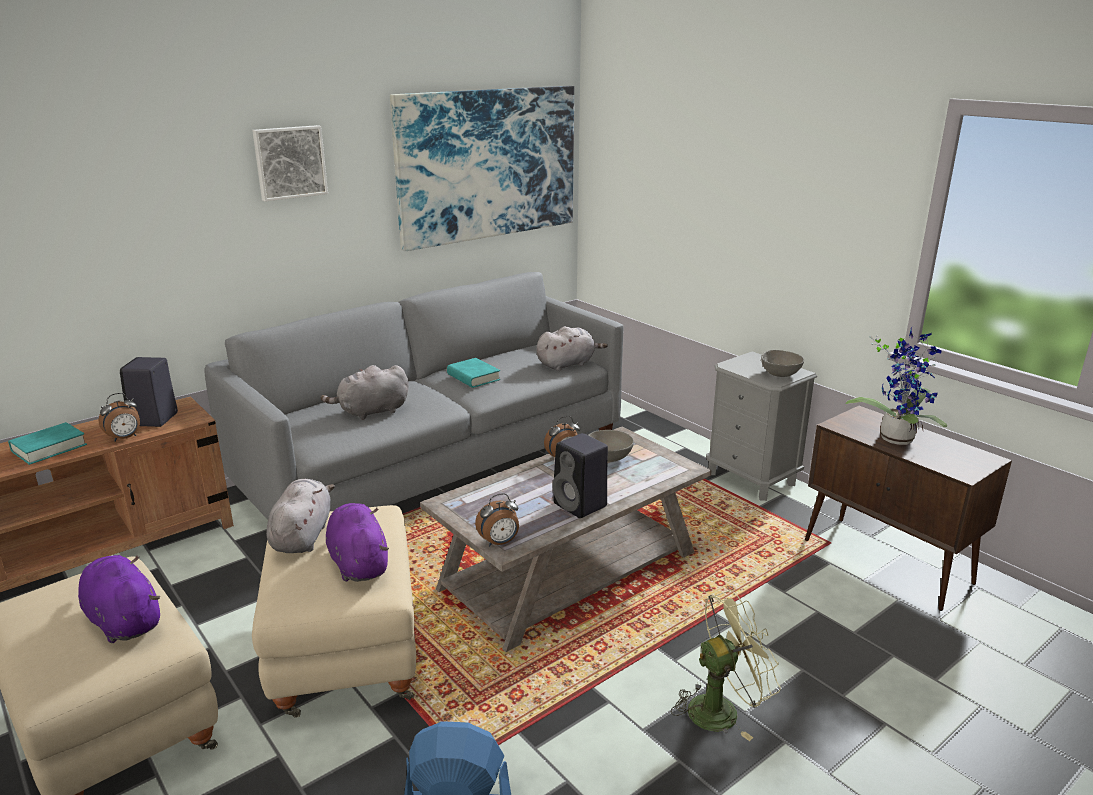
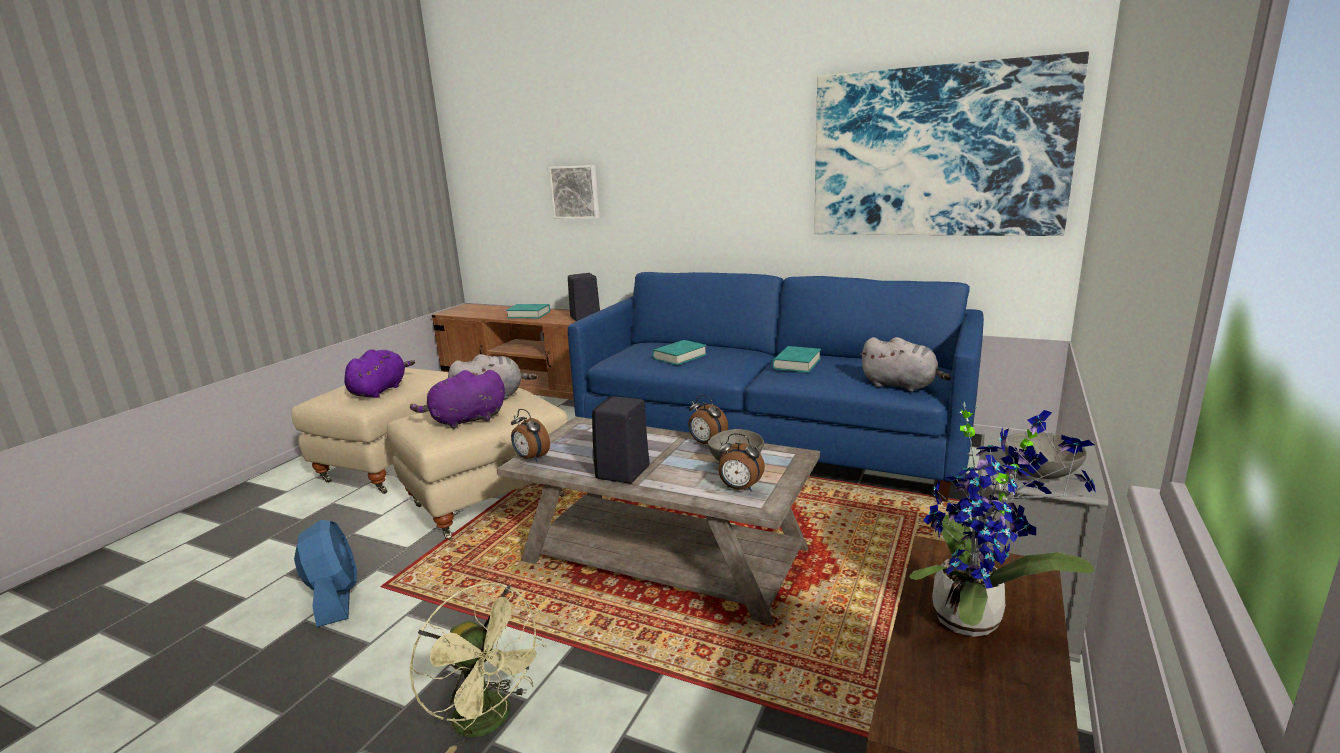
camera: 65 degrees right, 5 degrees down
(125, 438) = (554, 321): alarm clock -> alarm clock (739, 488)
(289, 162) = (719, 140): picture -> picture (575, 192)
(358, 563) = (465, 421): purple plush toy -> purple plush toy turned 150 degrees counterclockwise
(371, 412) = (680, 357): grey plush toy -> turquoise book
(436, 463) = (771, 441): grey sofa -> blue sofa

